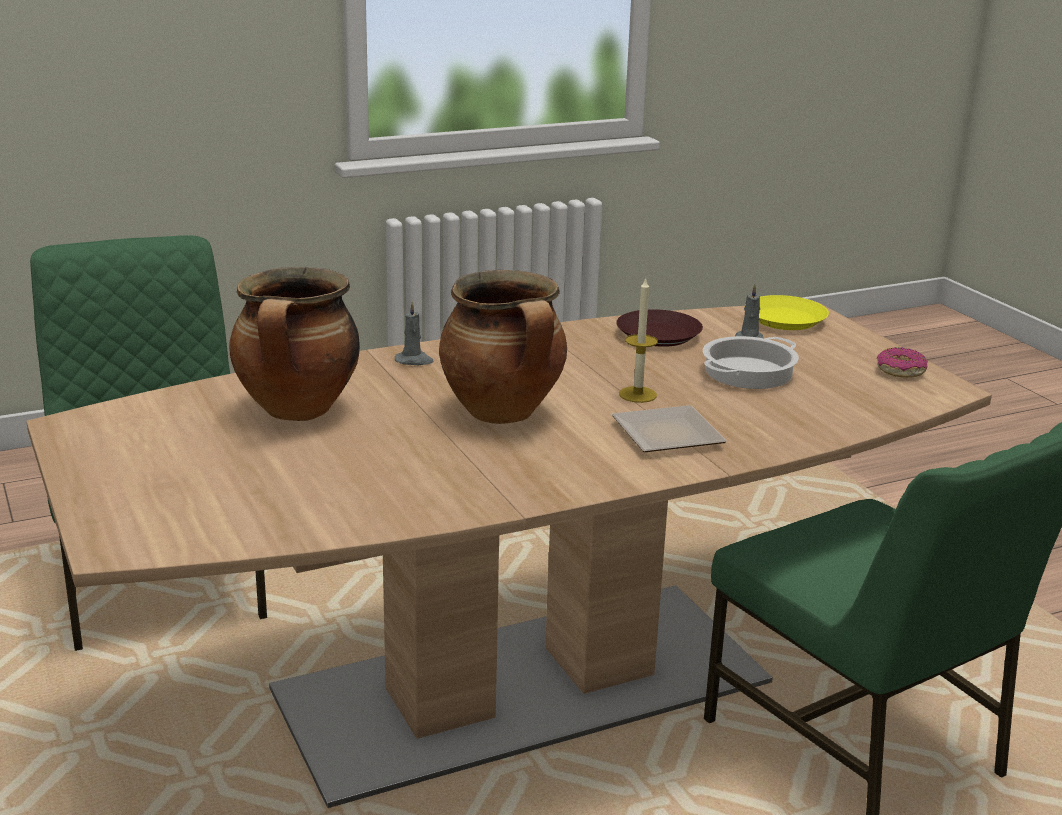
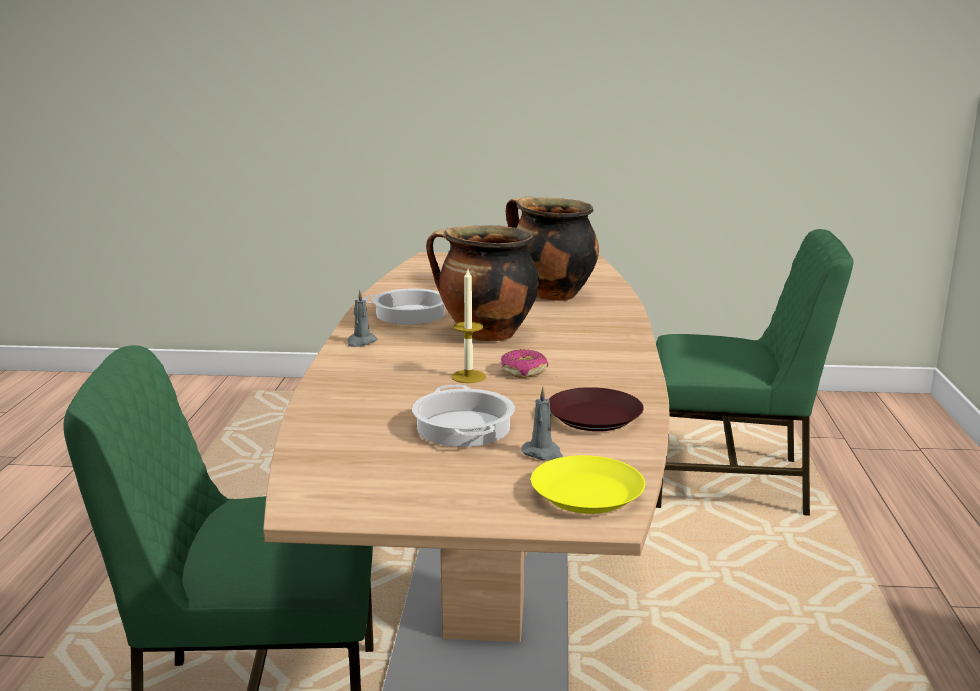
camera: 120 degrees right, 5 degrees down
(414, 361) = (611, 329): grey candle -> grey candle (361, 342)
(473, 474) = (410, 314): none -> cooking pot
(663, 434) = (391, 367): plate -> none
(900, 371) = (377, 501): donut -> donut (524, 371)

